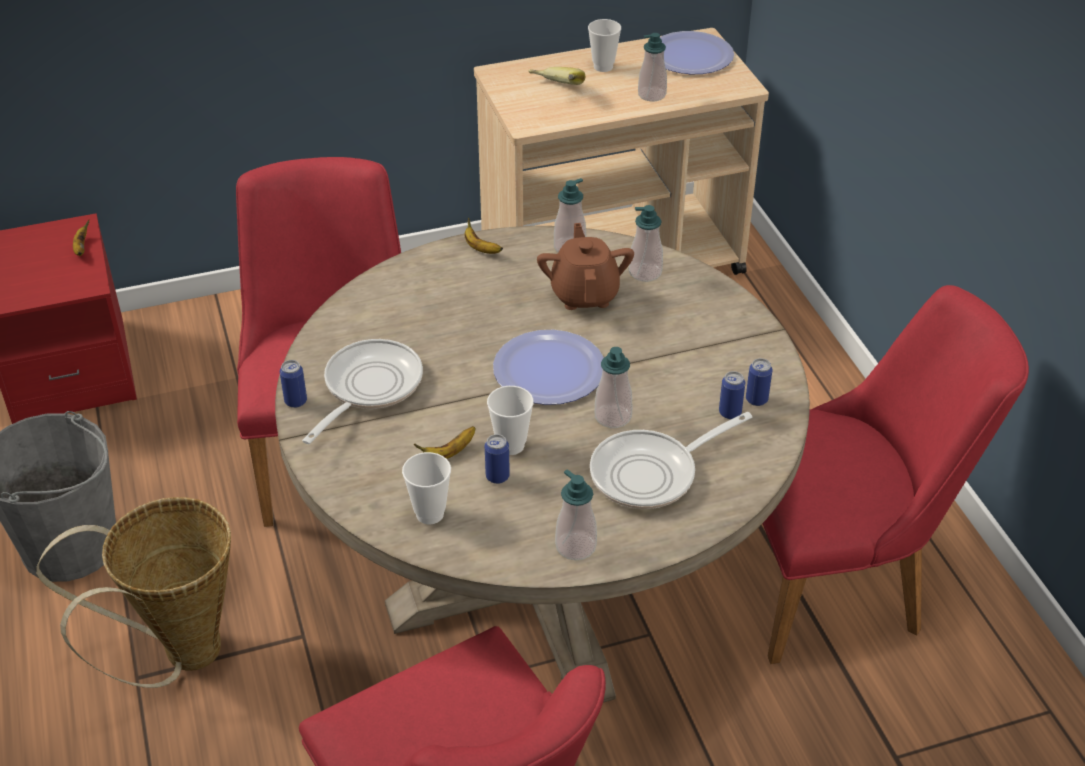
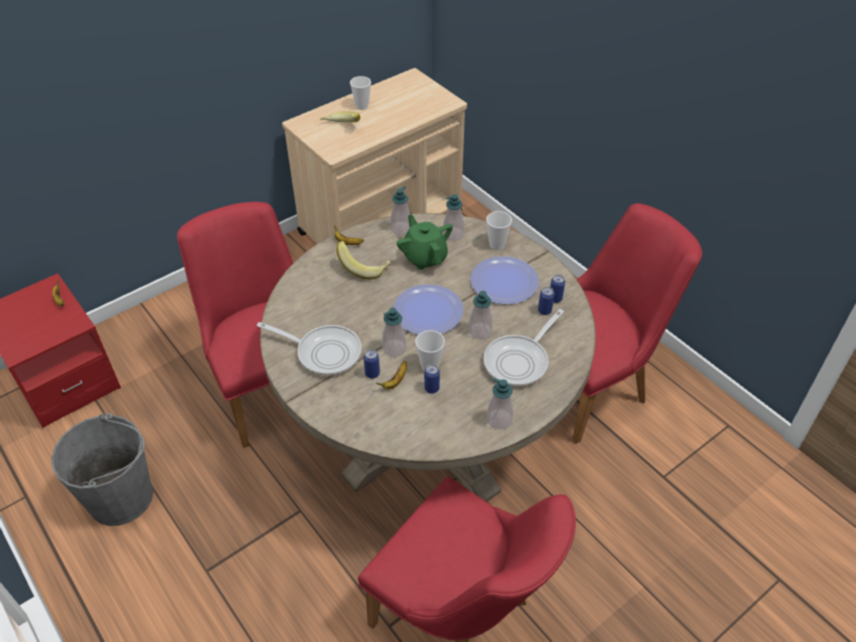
camera: 20 degrees left, 5 degrees up
(179, 656) = (227, 548): basket -> none
(295, 401) = (282, 374): can -> can (372, 373)
(368, 388) = (324, 352): frying pan -> frying pan turned 105 degrees clockwise
(430, 514) = (403, 424): cup -> cup (497, 245)
(486, 288) = (364, 268): none -> banana
(584, 294) = (425, 257): brown teapot -> green teapot
(652, 95) = (400, 118): soap dispenser -> soap dispenser (394, 348)
(691, 55) = (410, 88): plate -> plate (504, 281)

